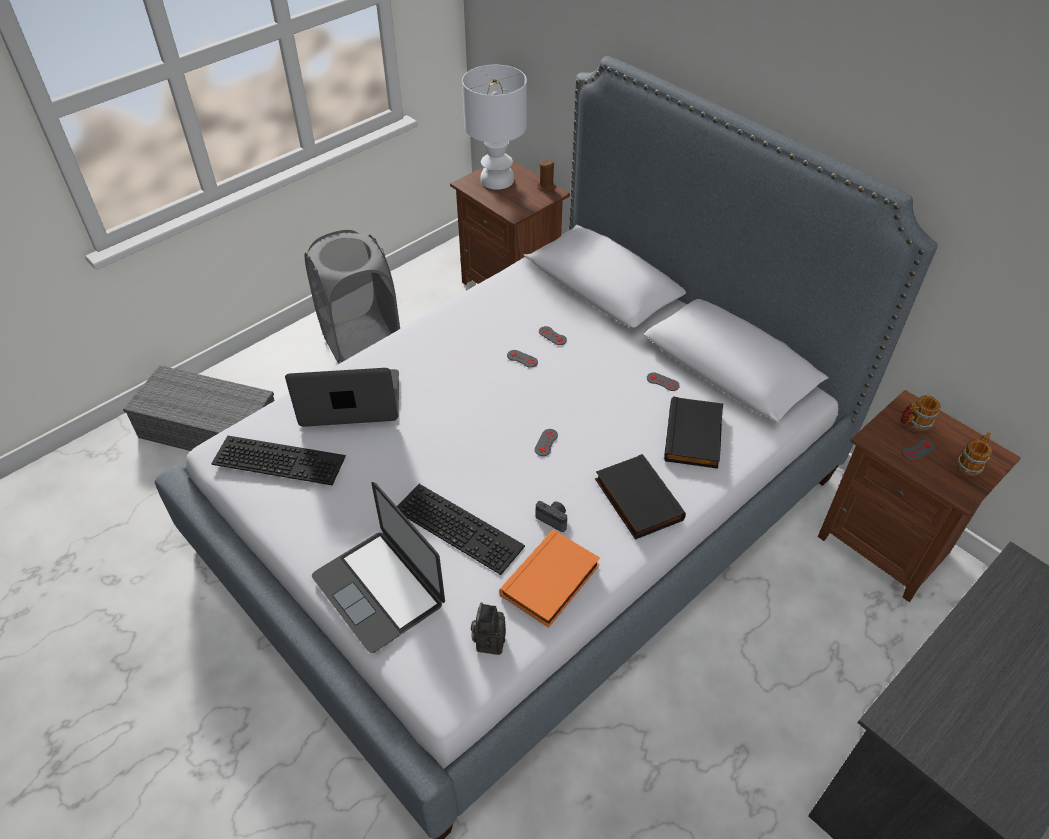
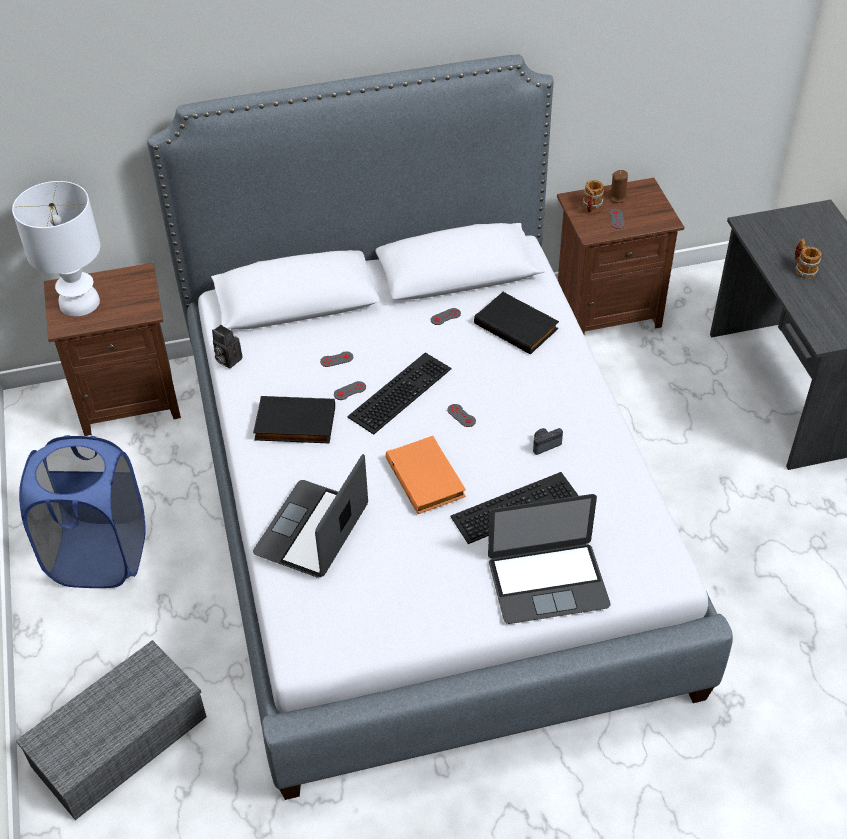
camera: 60 degrees left, 0 degrees up
(281, 458) = (352, 606): keyboard -> keyboard (399, 391)
(361, 342) = (99, 556): grey laundry basket -> blue laundry basket
(489, 640) = (636, 529): camera -> camera (227, 360)
(546, 186) = (127, 273): brown candle -> brown candle (617, 197)
(551, 582) = (605, 470): orange book -> orange book (427, 478)
(636, 500) = (557, 388): black book -> black book (294, 425)
(971, 463) = (644, 201): mug -> mug (803, 269)

